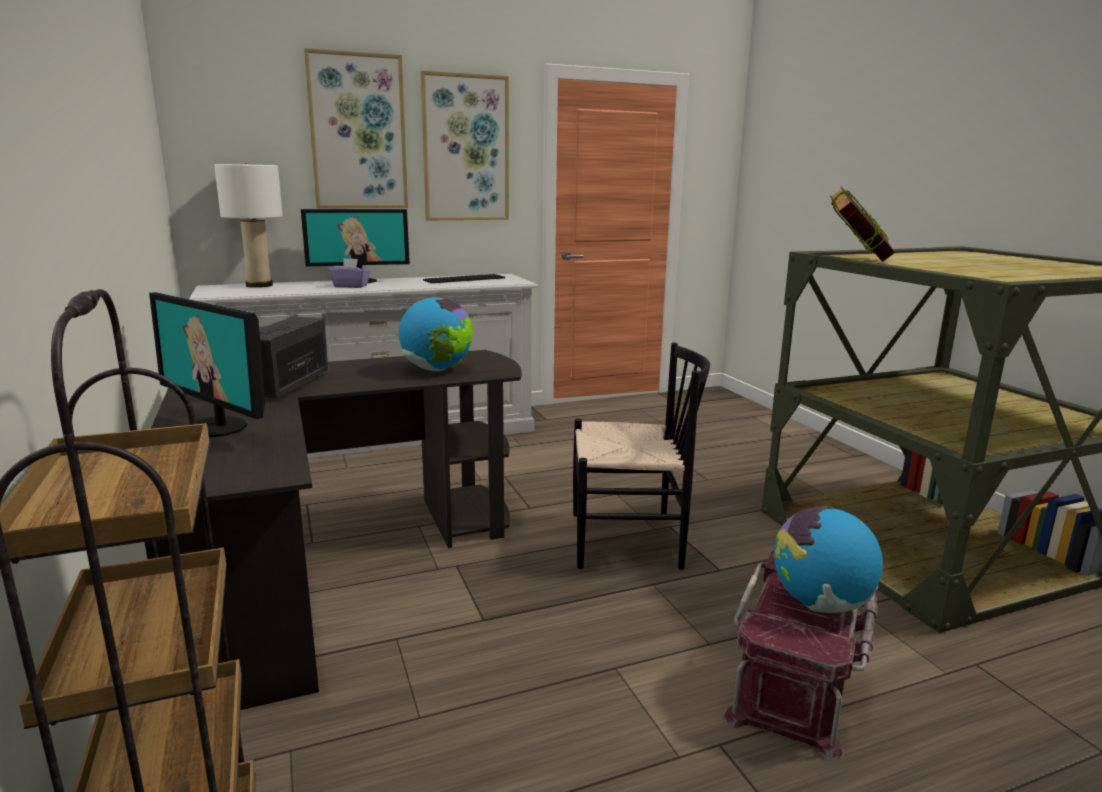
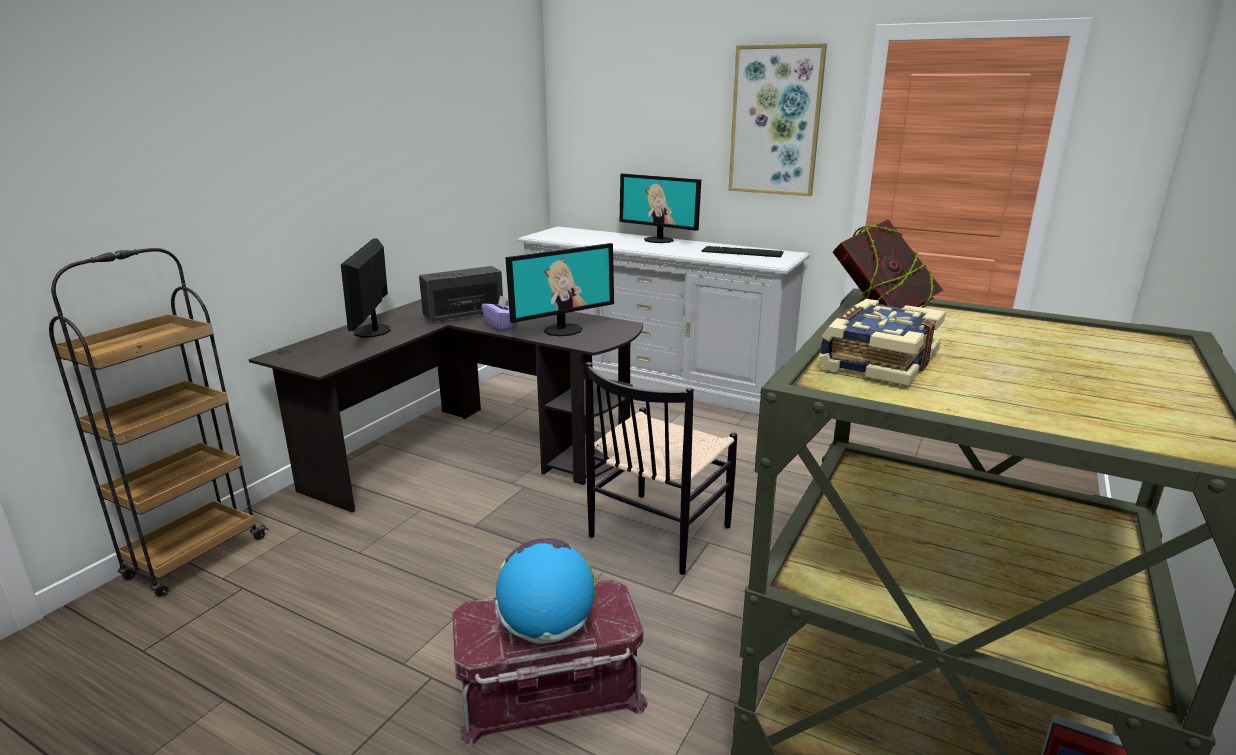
camera: 50 degrees right, 5 degrees up
(259, 285) = (586, 232): white table lamp -> none
(351, 286) = (636, 244): purple tissue box -> purple tissue box (501, 326)
(358, 132) = (679, 106): picture -> none
(437, 370) = (562, 330): globe -> monitor
(631, 541) = (656, 535): black chair -> black chair turned 75 degrees clockwise
(960, 271) = (876, 360): none -> book

